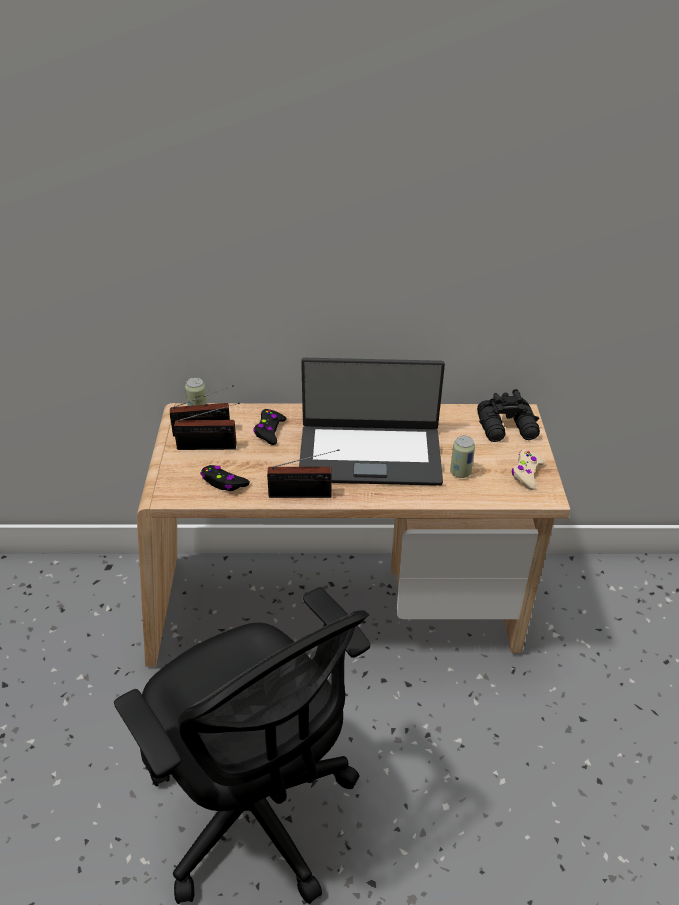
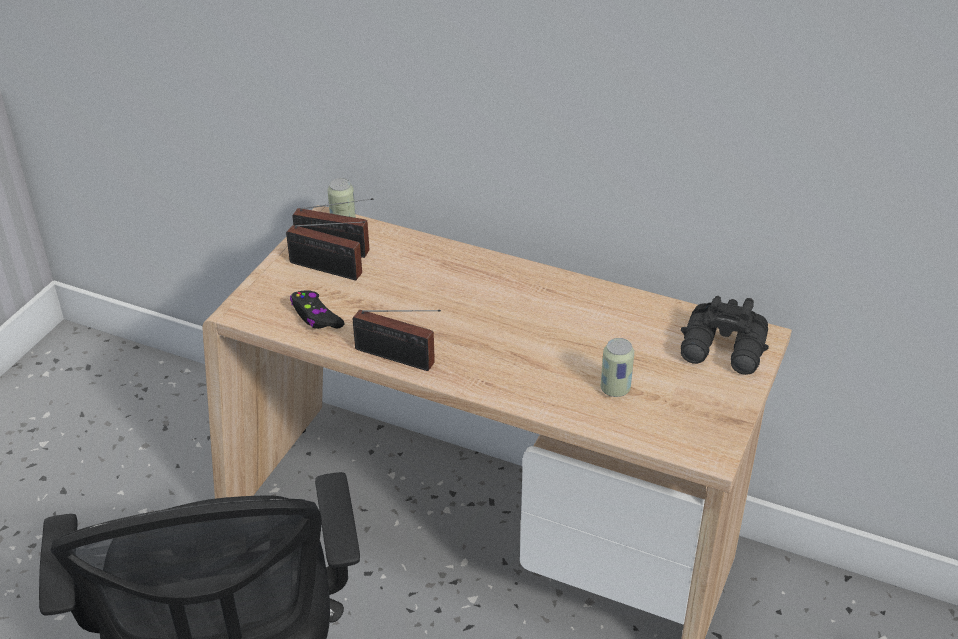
camera: 25 degrees right, 0 degrees up
(269, 431) = (411, 269): black game controller -> none
(370, 454) = (514, 332): laptop -> none
(526, 473) = (705, 416): beige game controller -> none

